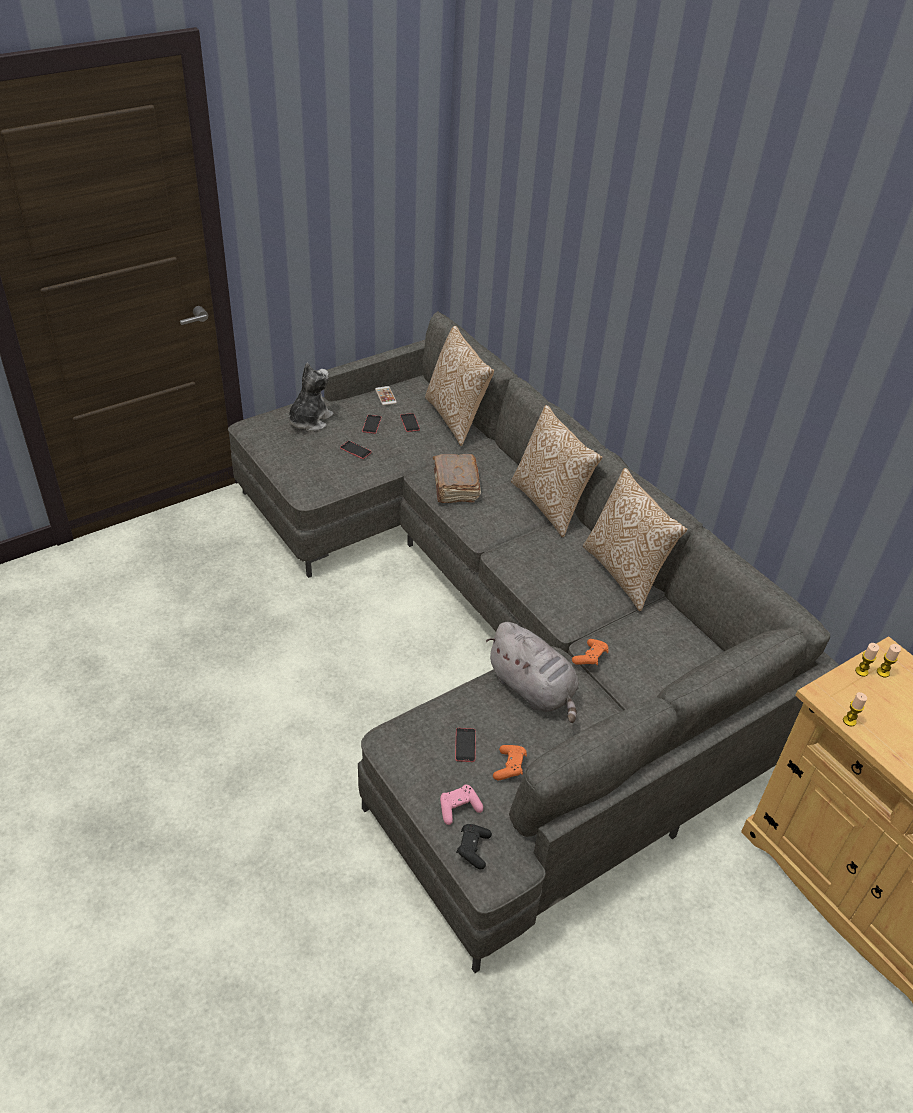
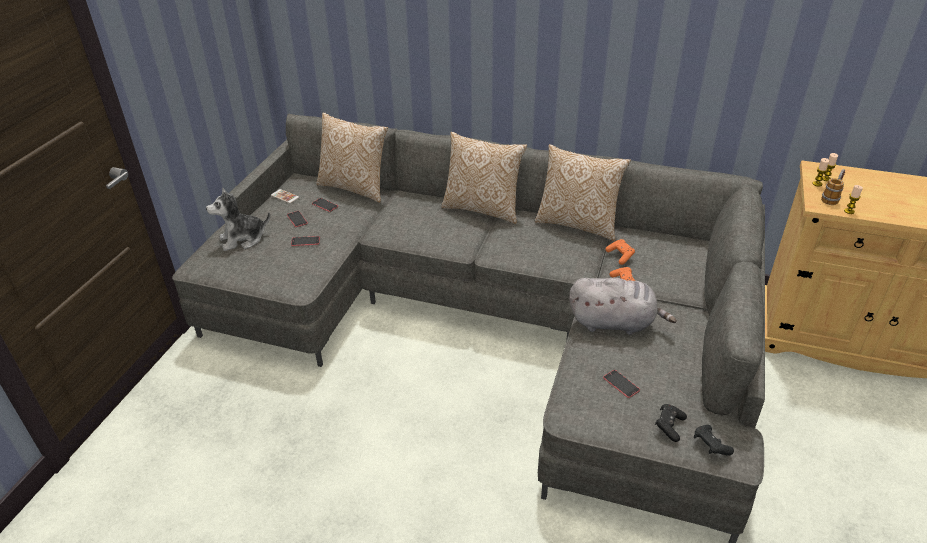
camera: 35 degrees left, 5 degrees down
(309, 420) = (243, 239): plush toy -> plush toy turned 105 degrees counterclockwise
(455, 487) = (408, 229): brown book -> none
(459, 808) = (669, 426): pink game controller -> black game controller
(509, 767) = (664, 378): orange game controller -> orange game controller (620, 256)
(854, 695) = (832, 197): none -> mug

